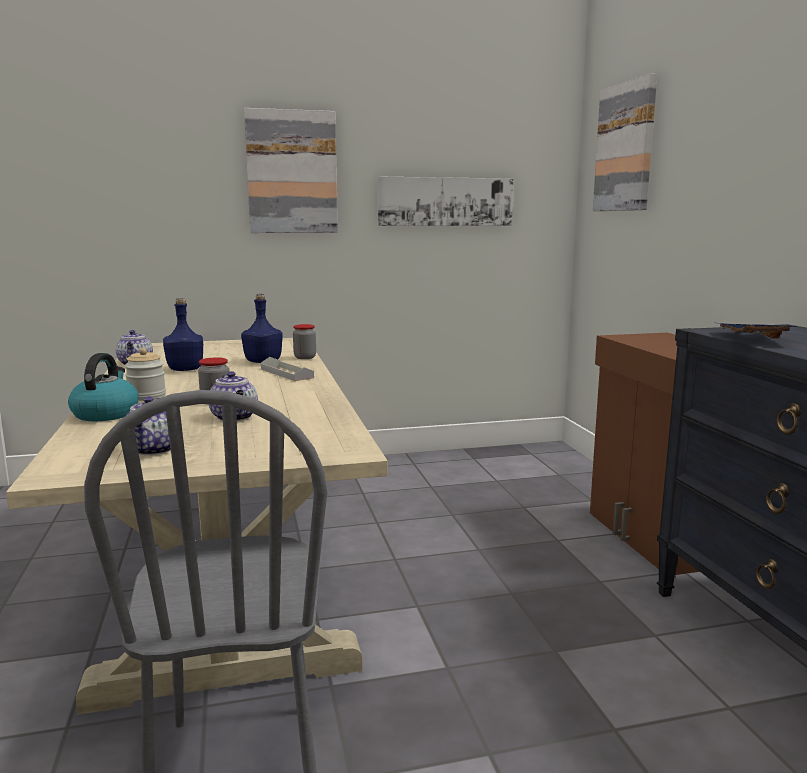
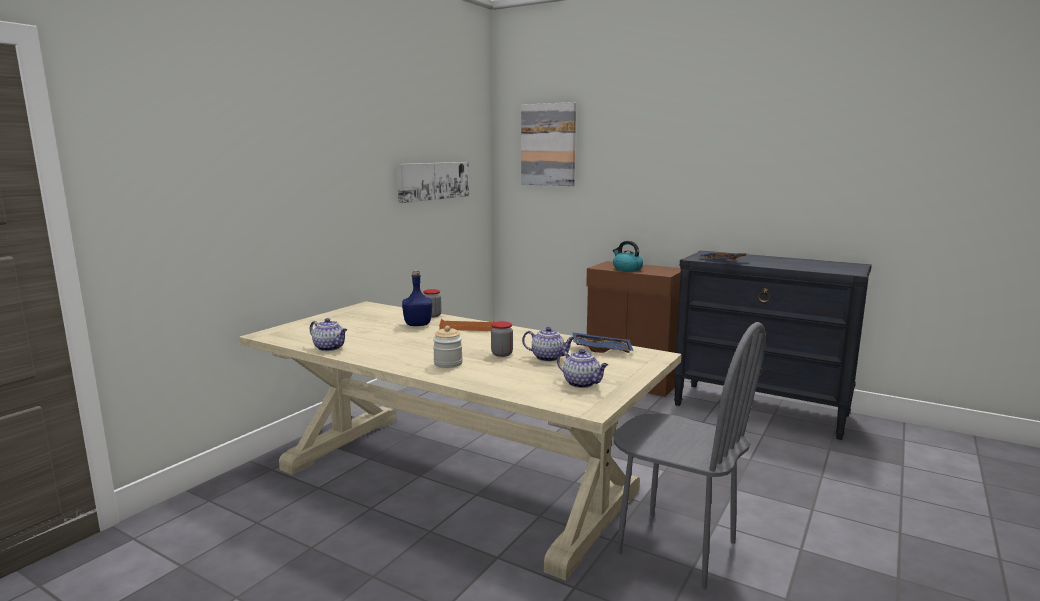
camera: 45 degrees left, 0 degrees up
(106, 414) = (472, 379): kettle -> kettle (627, 269)
(185, 369) = (389, 342): blue bottle -> none
(286, 373) = (467, 328): grey tray -> orange tray
(292, 172) = (345, 163): picture -> none
(316, 426) = (601, 349): none -> blue tray

